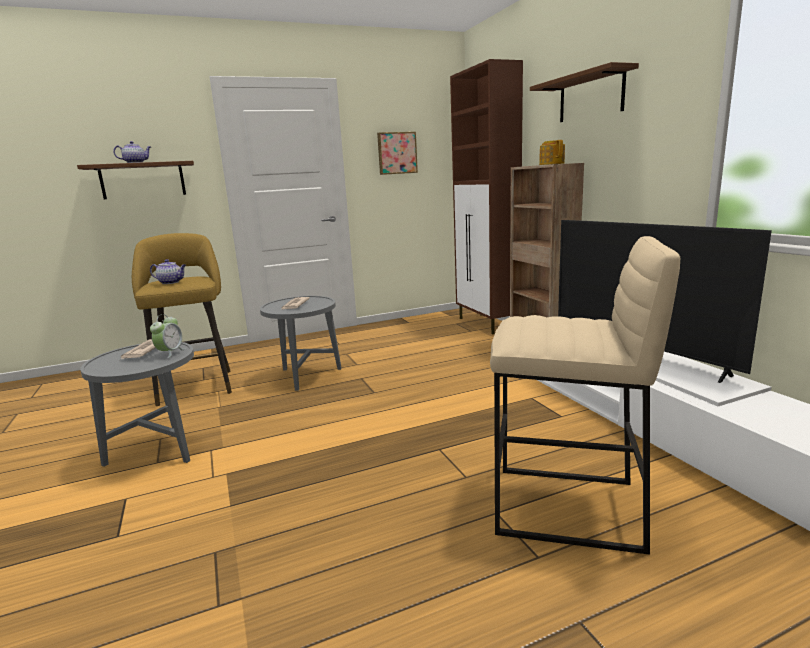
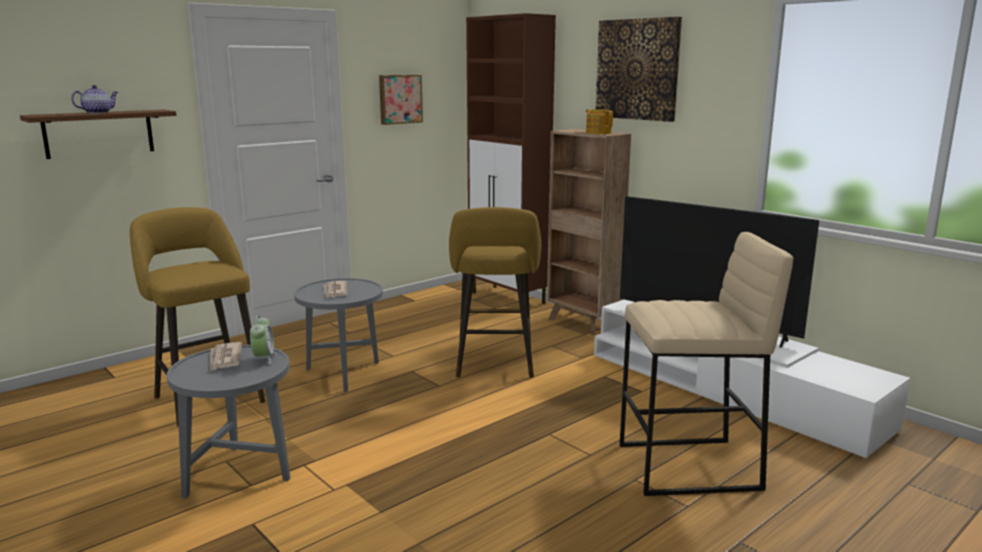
camera: 20 degrees left, 0 degrees up
(171, 282) = (192, 271): teapot -> none
(434, 379) = (494, 365): none -> yellow stool
(591, 96) = (637, 69): brown shelf -> picture

